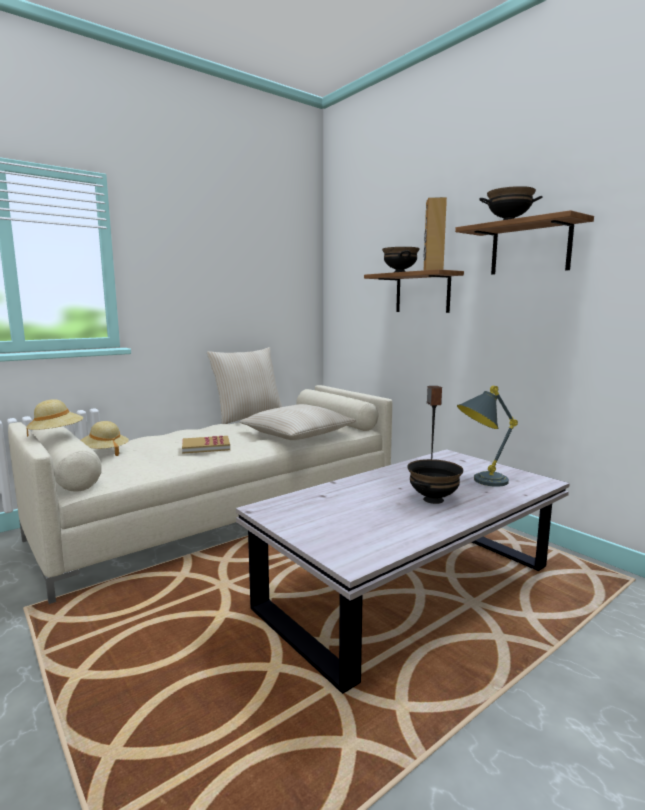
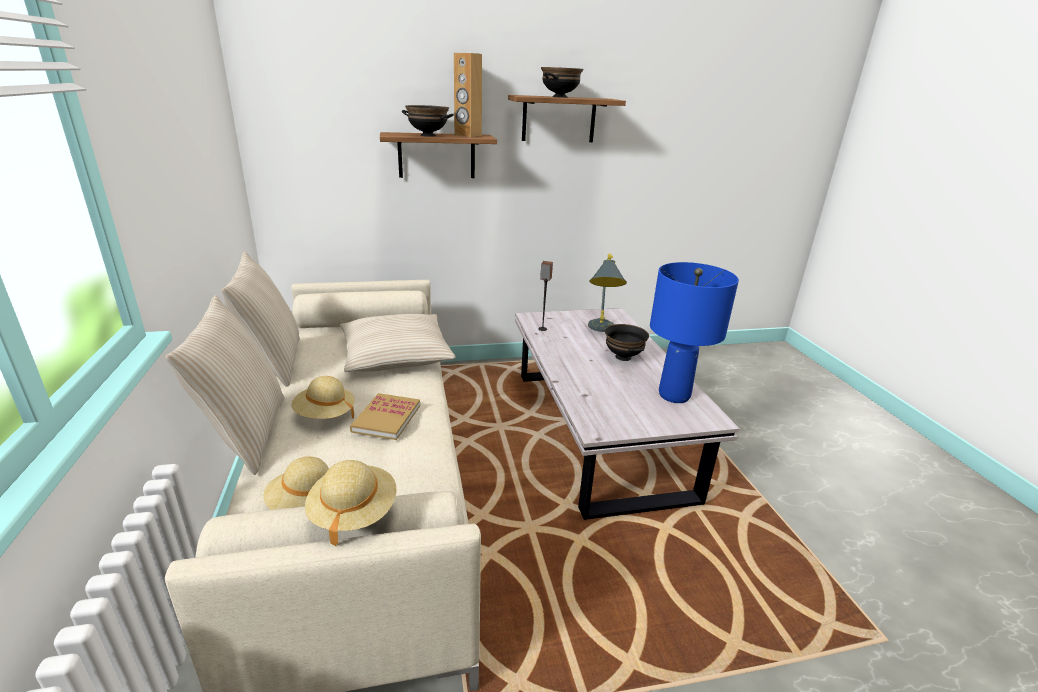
camera: 65 degrees left, 15 degrees up
(166, 430) = (246, 434): none -> beige pillow
(198, 436) = (325, 414): none -> beige hat
(381, 534) = (674, 395): none -> blue table lamp

